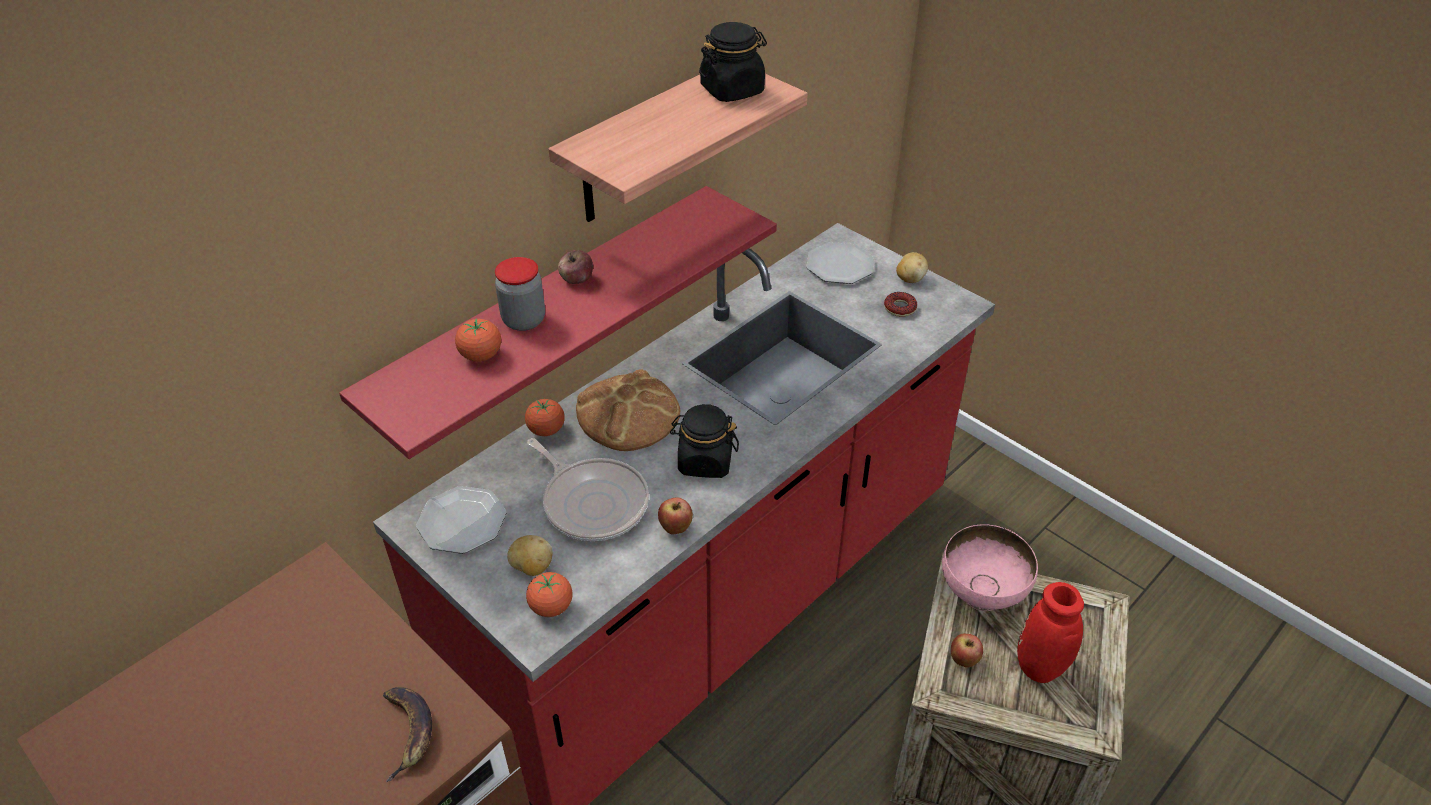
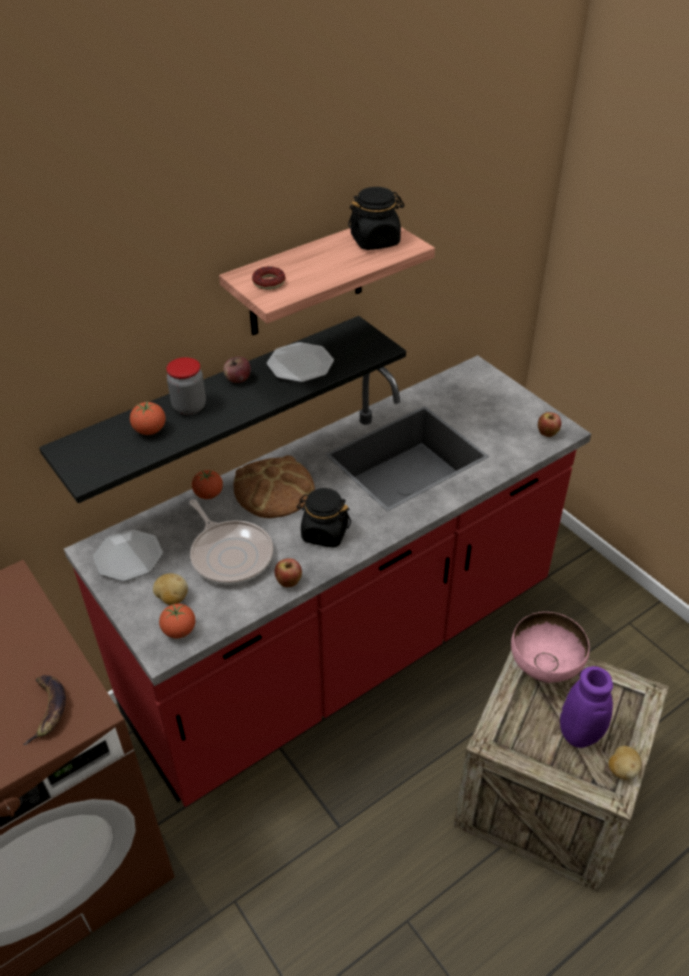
camera: 10 degrees right, 0 degrees up
(547, 316) = (216, 405): red shelf -> black shelf
(839, 265) = (470, 389): plate -> plate (299, 364)
(900, 308) = (511, 429): donut -> donut (269, 282)
(910, 279) = (525, 406): potato -> potato (621, 770)
(963, 660) = (517, 720): apple -> apple (547, 434)
(1038, 671) = (577, 737): red vase -> purple vase

